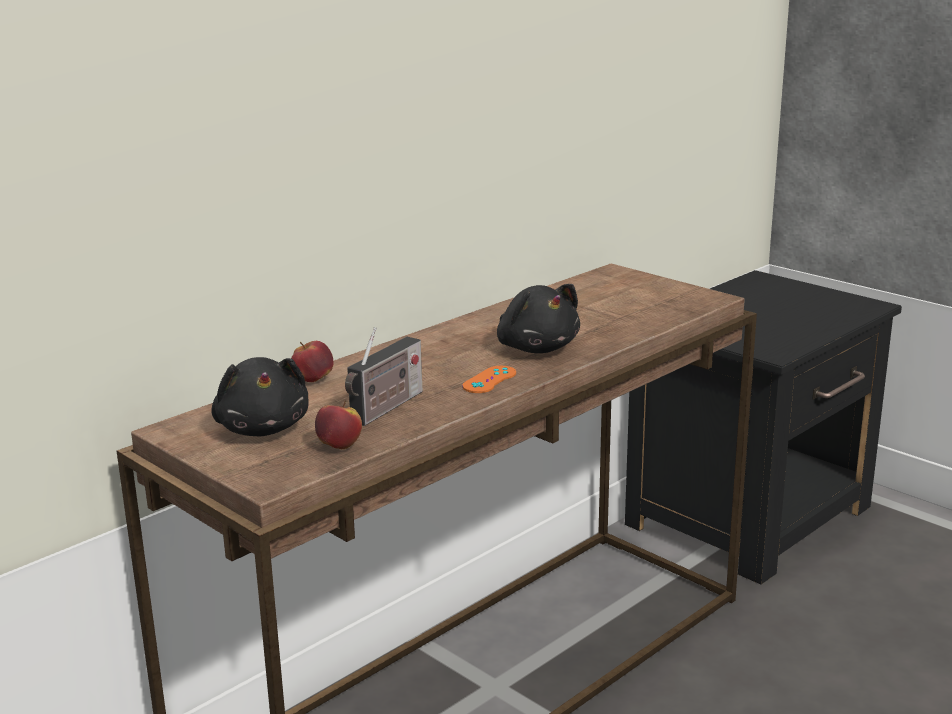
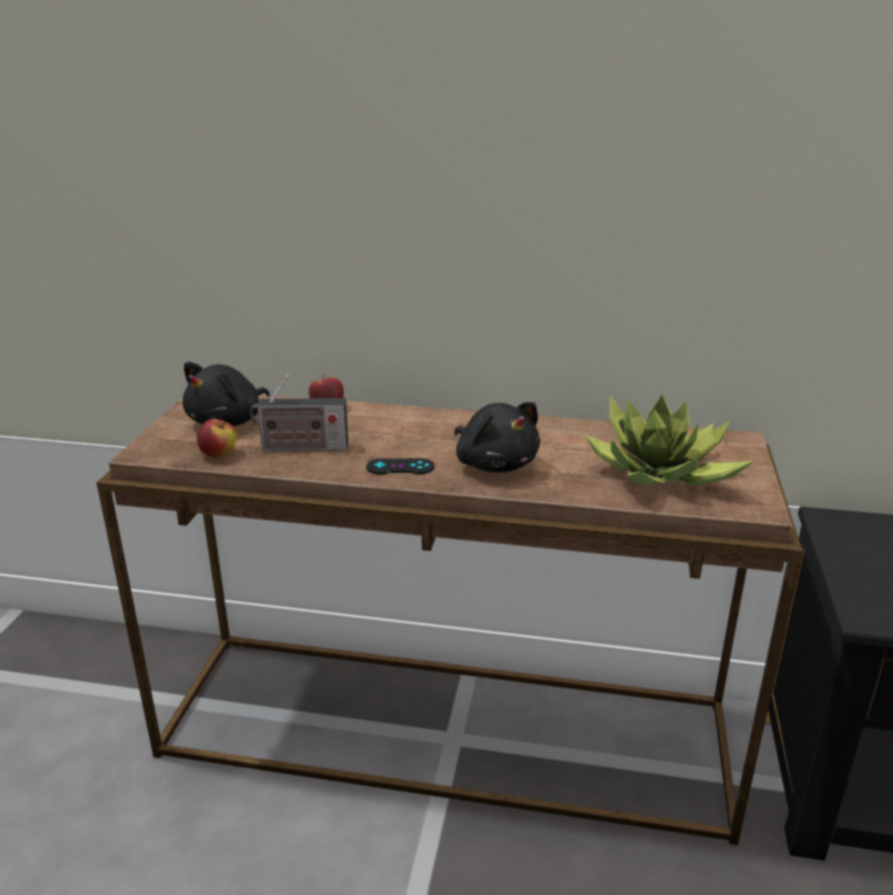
camera: 55 degrees right, 5 degrees up
(489, 380) = (400, 467): orange game controller -> black game controller
(536, 348) = (495, 464): black plush toy -> black plush toy turned 60 degrees counterclockwise
(629, 306) = (660, 473): none -> potted plant

